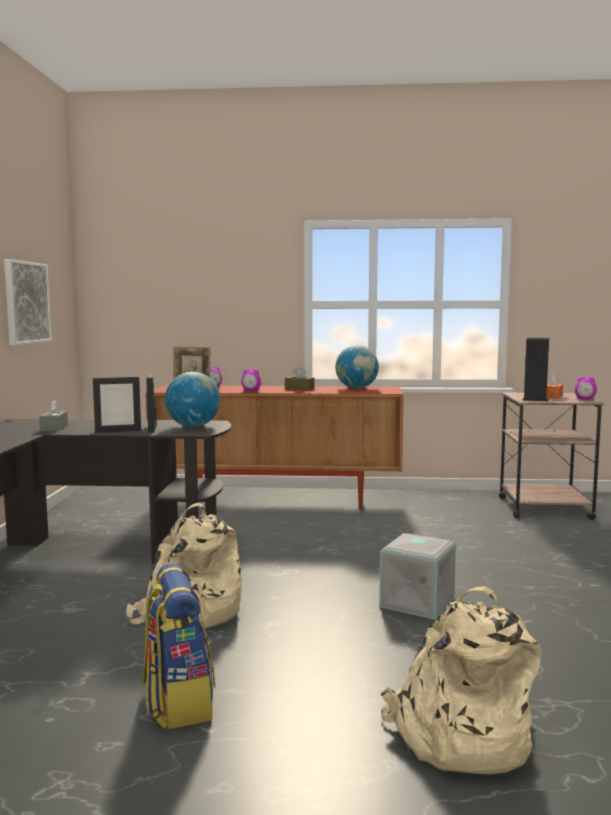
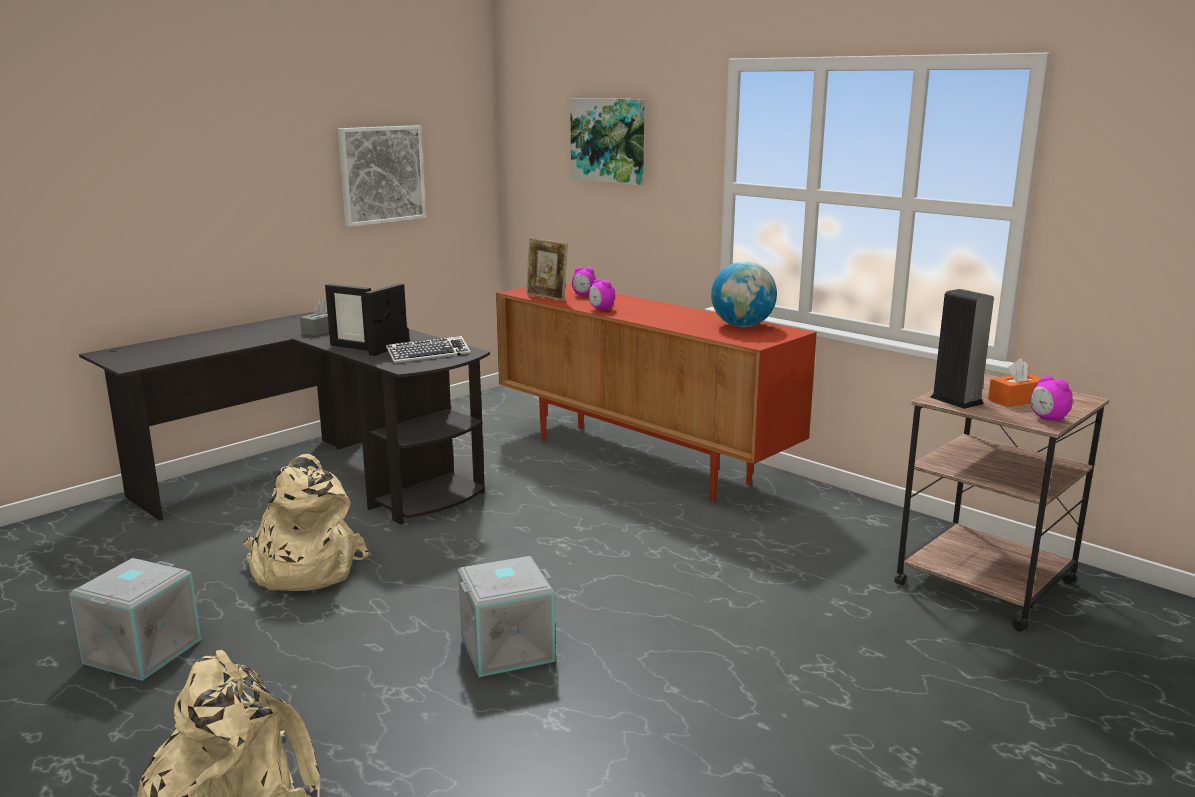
camera: 40 degrees right, 10 degrees up
(178, 702) = (142, 650): backpack -> grey storage box
(193, 426) = (428, 355): globe -> keyboard
(198, 278) = (609, 140): none -> picture
(299, 389) = (668, 315): brown tissue box -> none

